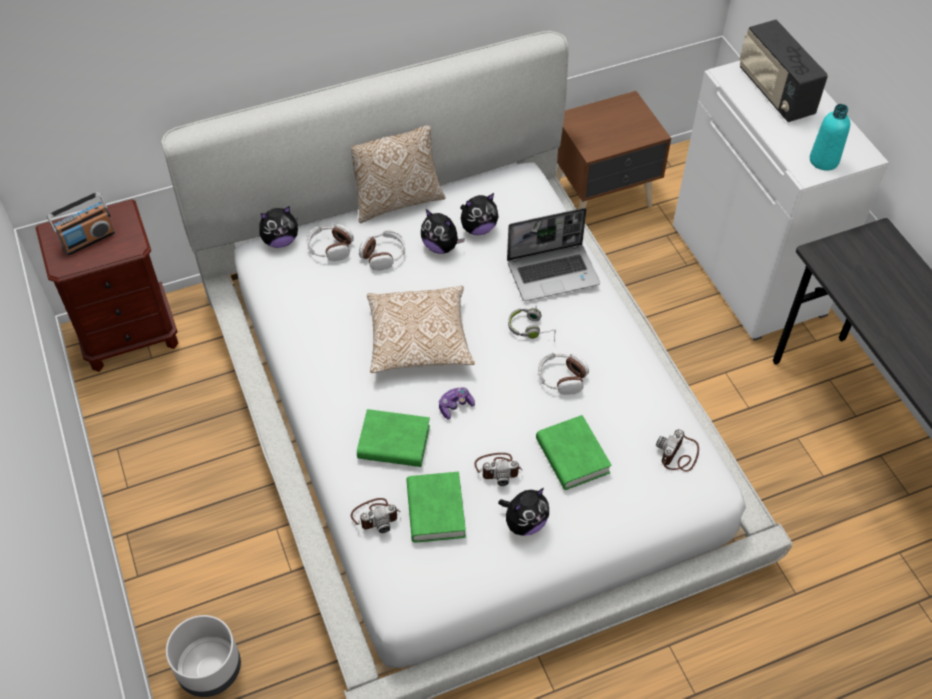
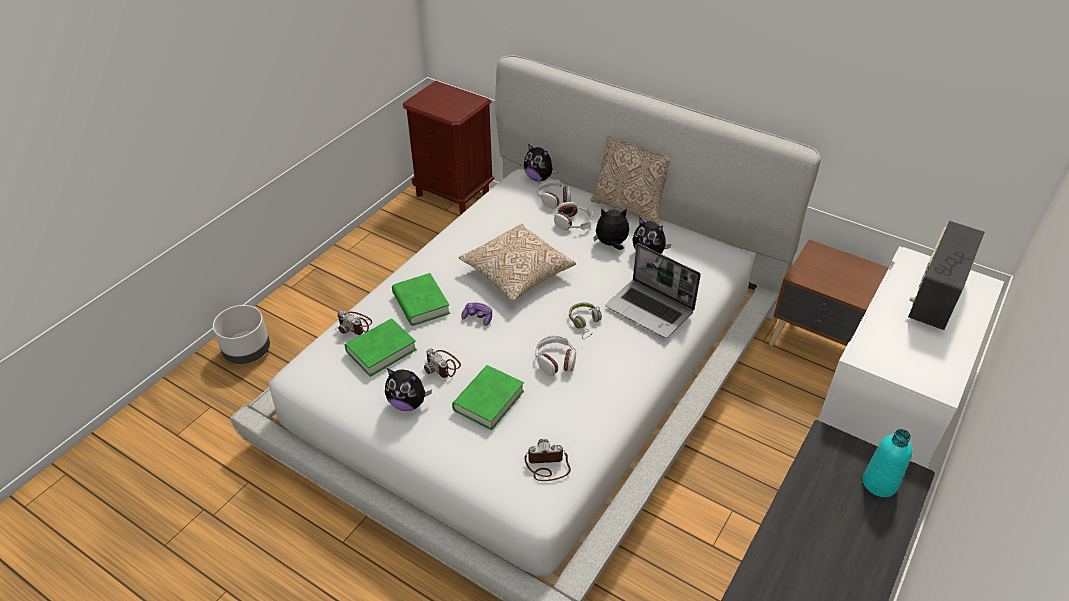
camera: 55 degrees right, 10 degrees down
(88, 239) = (442, 100): radio -> none
(441, 246) = (611, 244): plush toy -> plush toy turned 90 degrees clockwise
(824, 160) = (895, 361): turquoise bottle -> turquoise bottle (879, 483)

